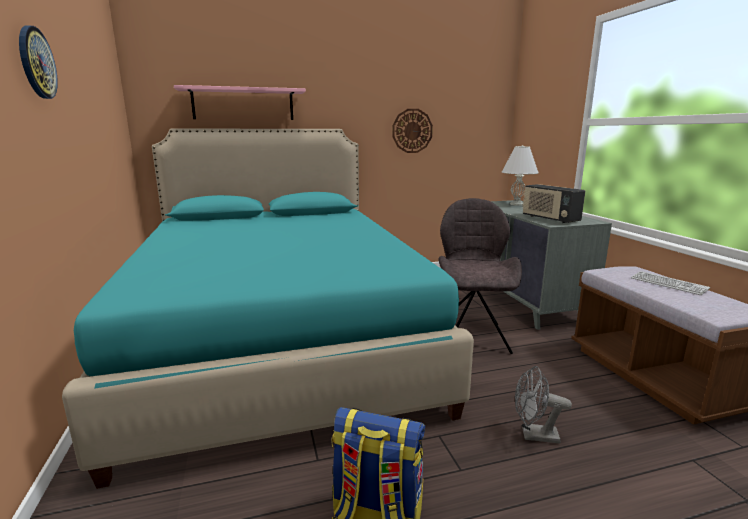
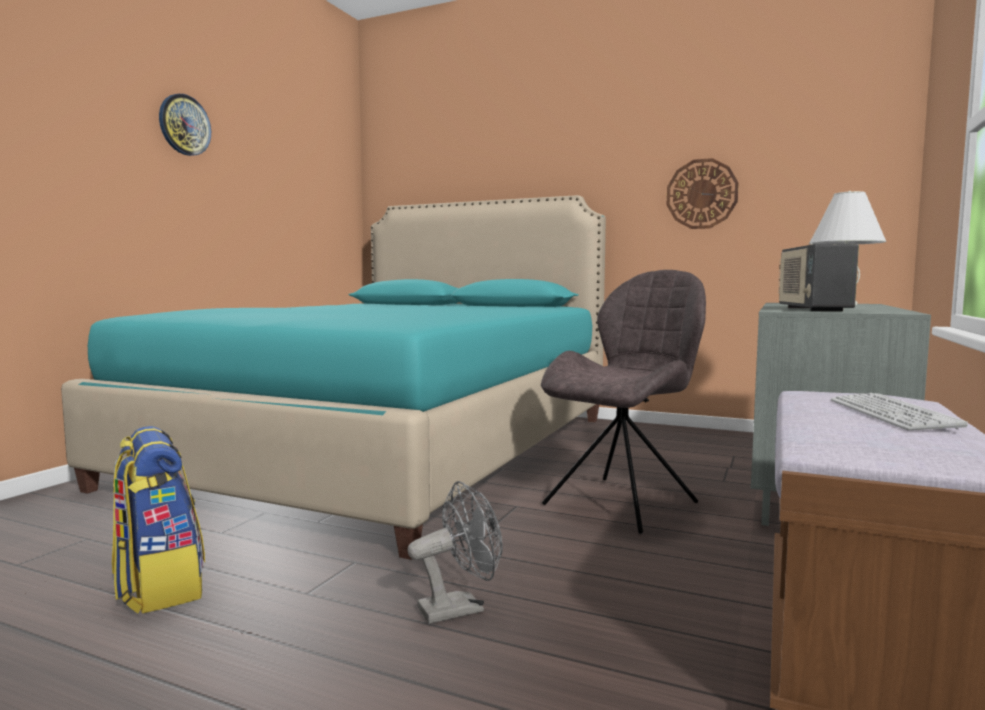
camera: 40 degrees right, 10 degrees down
(243, 104) = (470, 174): pink shelf -> none
(534, 435) = (460, 608): grey fan -> grey fan turned 105 degrees clockwise

